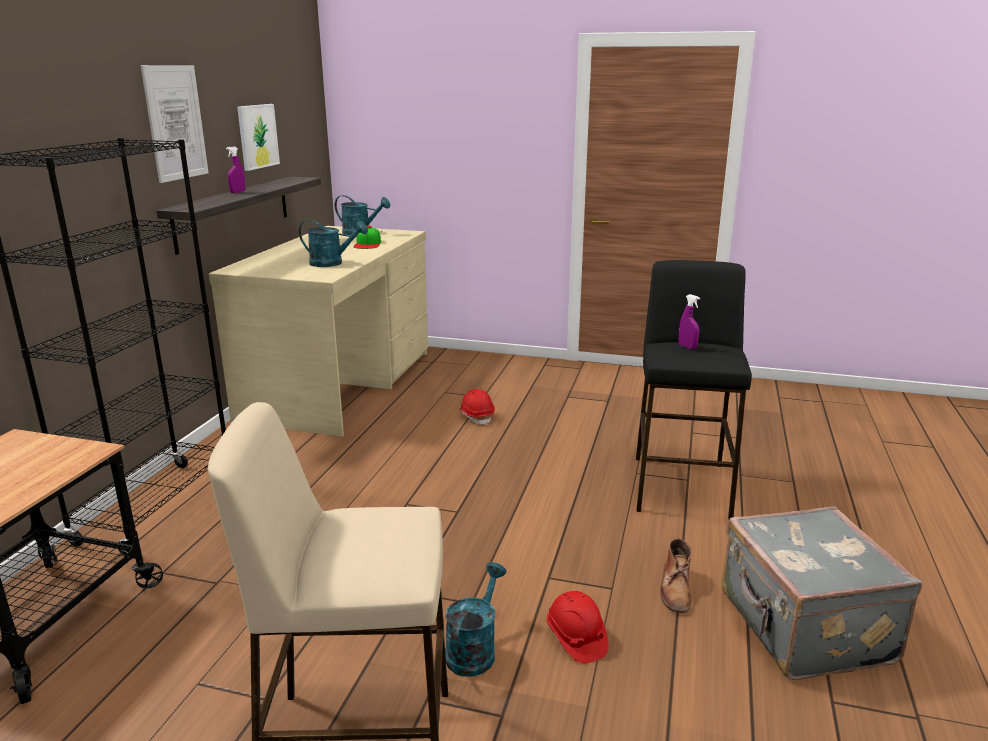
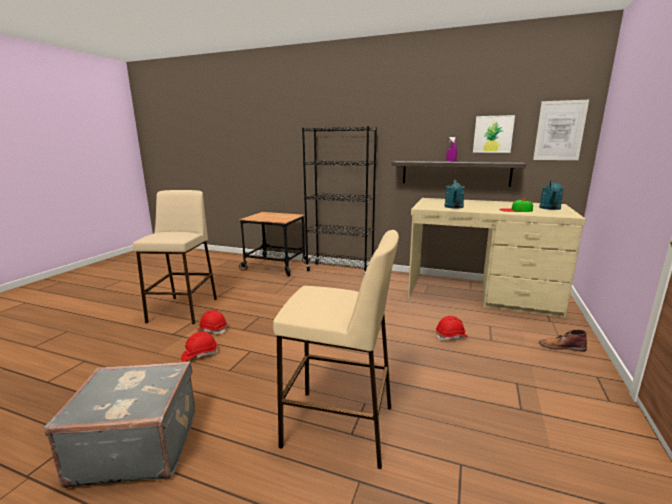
camera: 95 degrees right, 5 degrees down
(175, 123) = (420, 123): picture -> picture (559, 130)
(474, 649) = (212, 329): turquoise watering can -> red hard hat
(675, 589) = (213, 394): brown boot -> brown boot (561, 346)
(680, 486) = (339, 426): black stool -> beige stool
(687, 347) = (330, 295): purple spray bottle -> none

